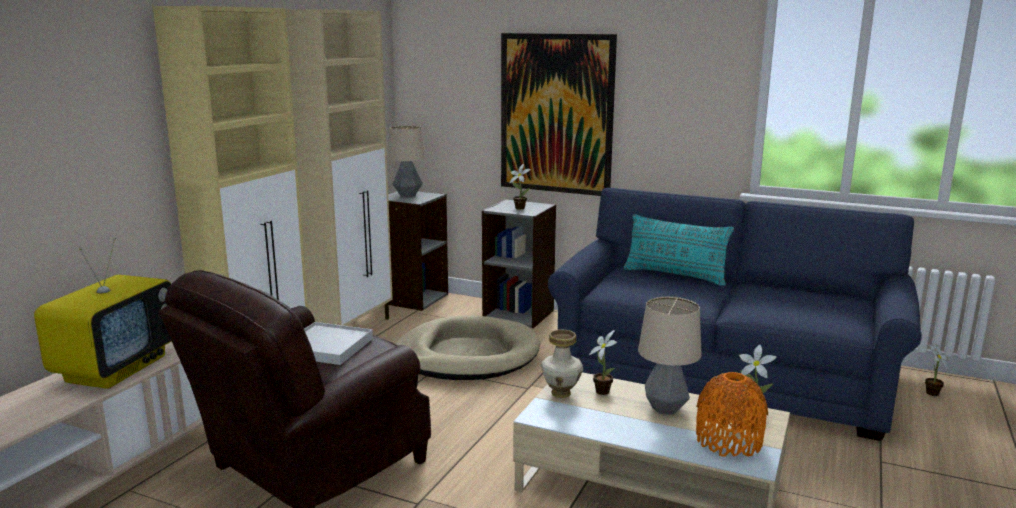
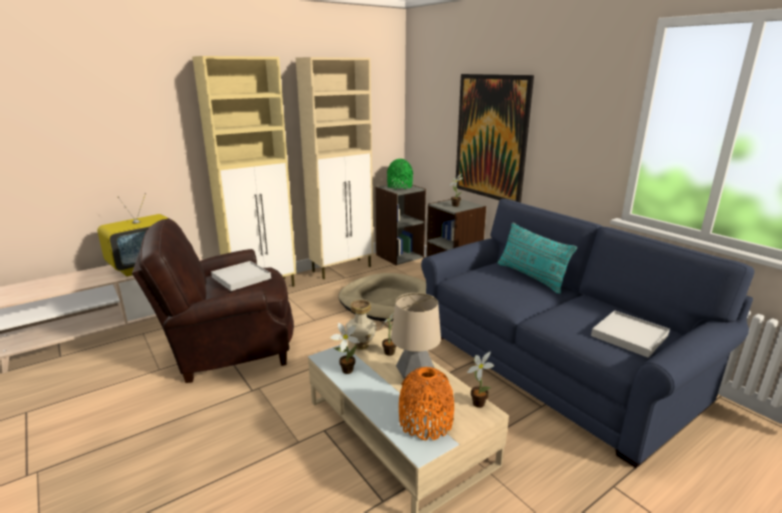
camera: 30 degrees right, 5 degrees up
(407, 195) = (399, 186): table lamp -> green vase
(831, 308) = (629, 336): none -> white tray
(931, 394) = (744, 442): potted plant -> potted plant (345, 371)

